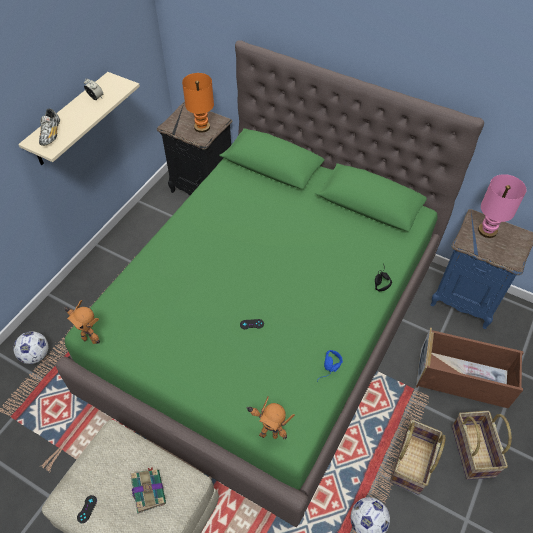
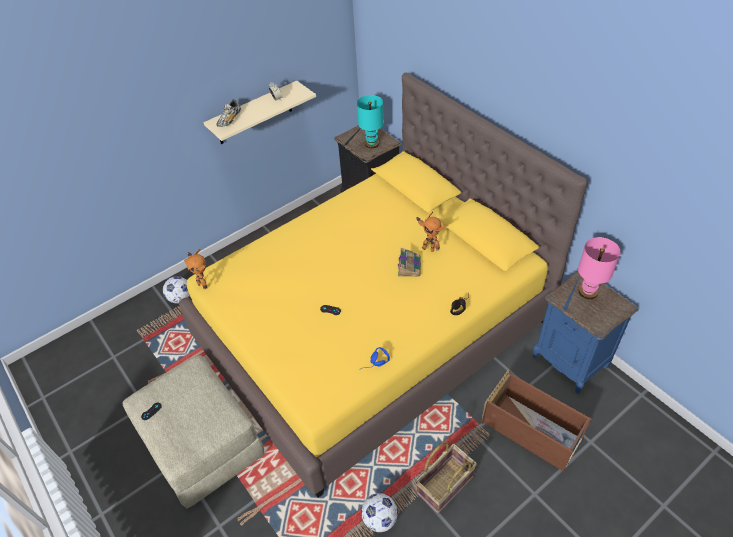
camera: 25 degrees right, 5 degrees down
(148, 491) = (200, 414): book -> book (409, 266)
(202, 127) = (372, 143): orange table lamp -> turquoise table lamp
(267, 326) = (371, 330): green bed -> yellow bed
(268, 433) = (300, 396): toy robot -> toy robot (428, 248)
(474, 451) = (509, 497): basket -> none

